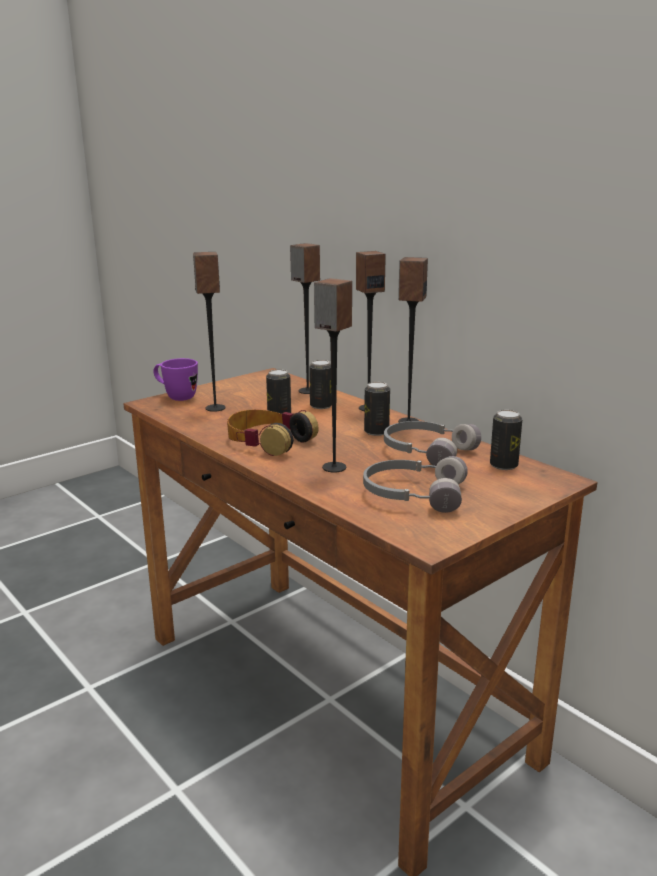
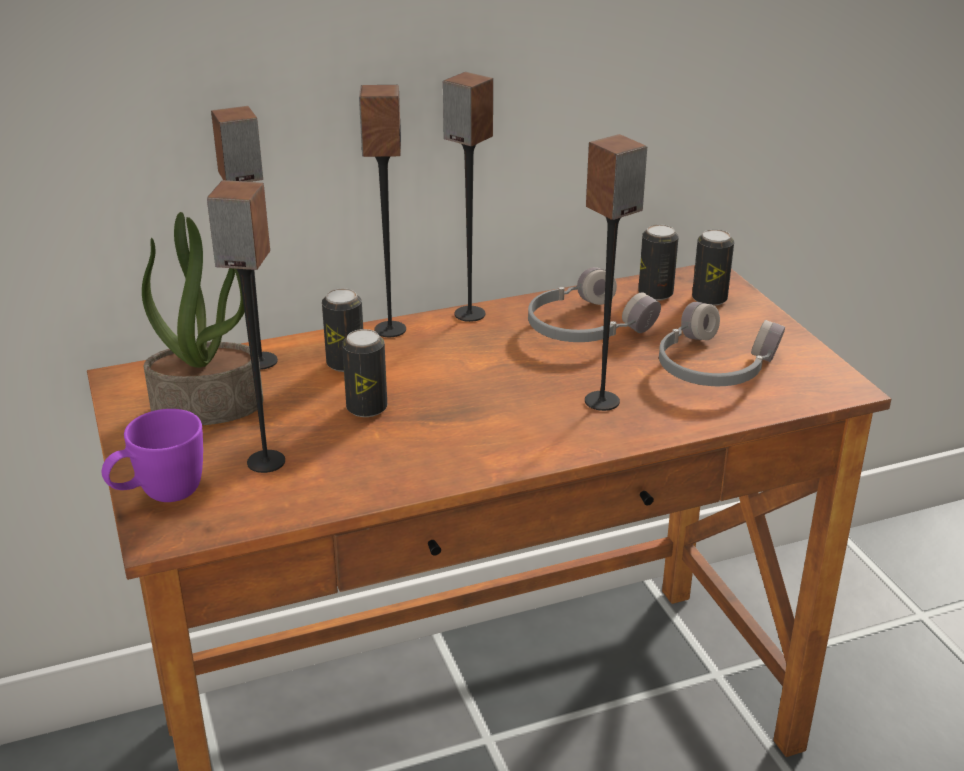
camera: 70 degrees left, 10 degrees up
(257, 390) = (209, 405): none -> potted plant
(268, 441) = (467, 435): headphones -> none
(376, 432) = (491, 344): can -> can (709, 299)

